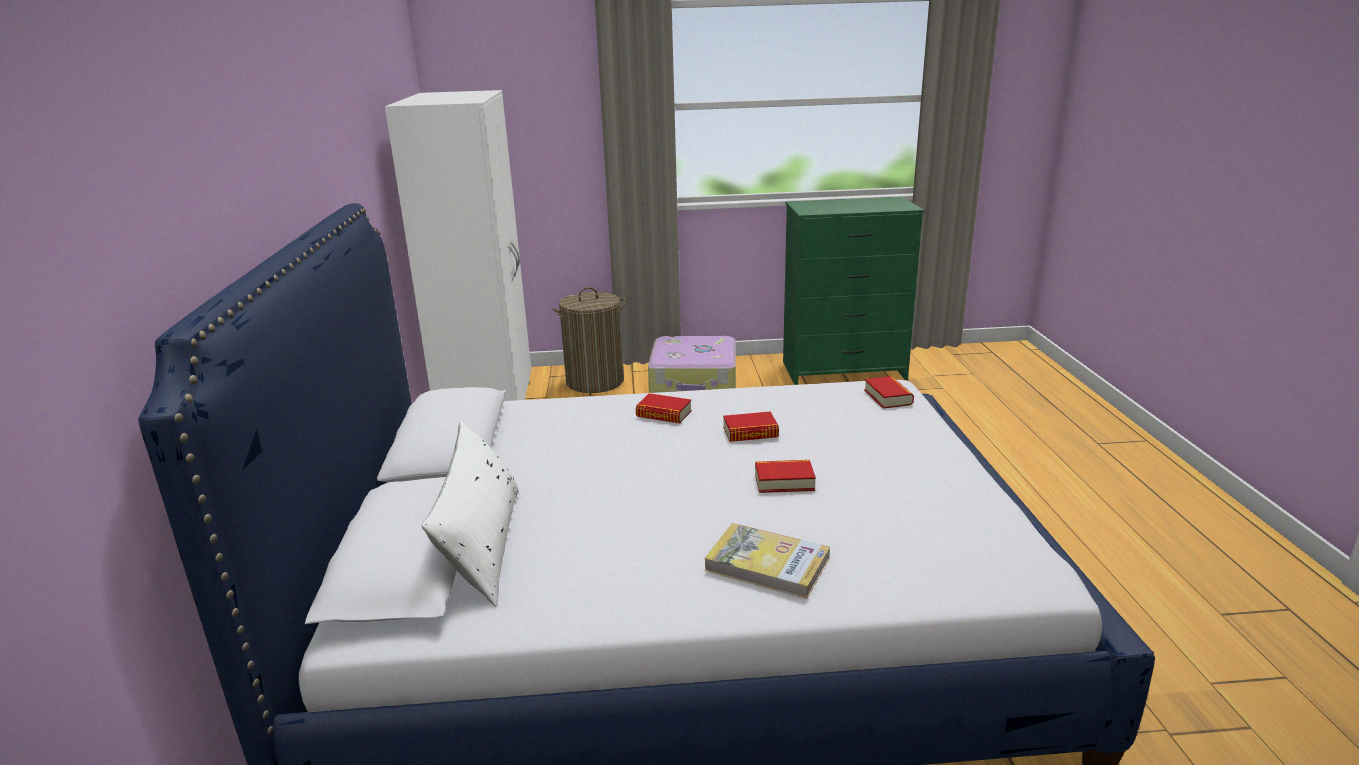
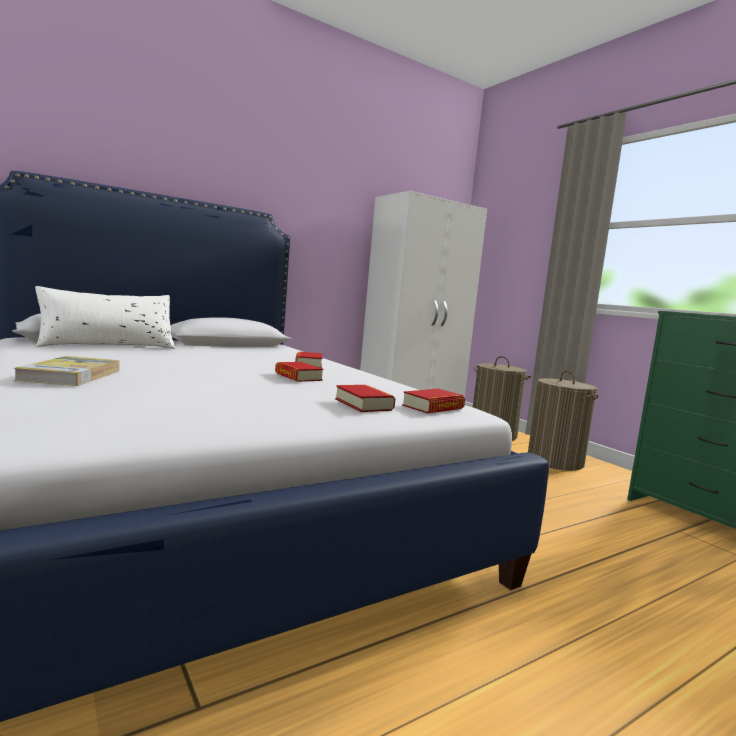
camera: 60 degrees right, 15 degrees down
(694, 380) = (555, 461): suitcase -> laundry basket
(784, 481) = (211, 379): book -> book (363, 404)

